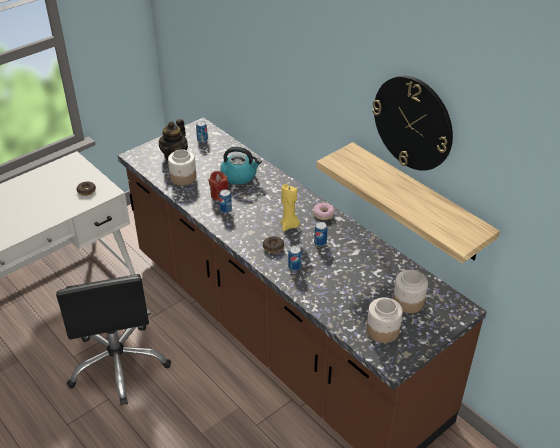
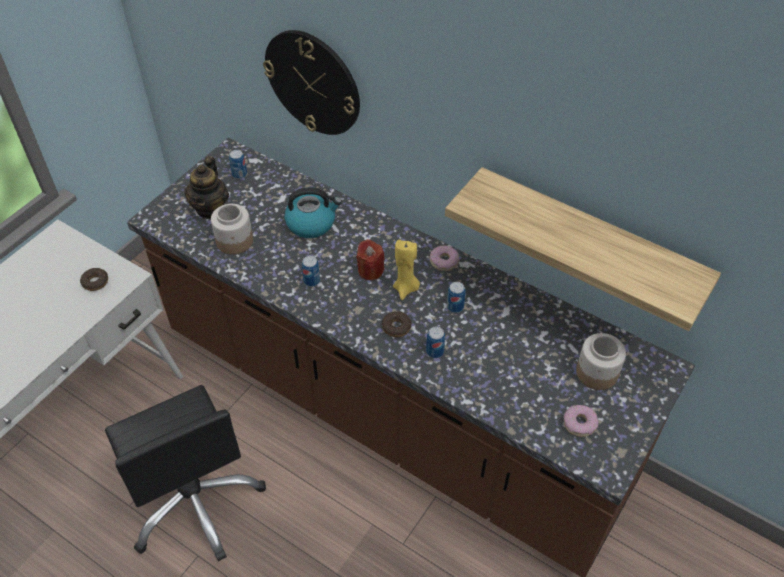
camera: 15 degrees left, 10 degrees up
(219, 195) = (294, 259): red candle -> red candle (370, 270)
(382, 330) = (579, 424): jar -> donut
(413, 123) = (584, 143): wall clock -> wall clock (313, 82)

